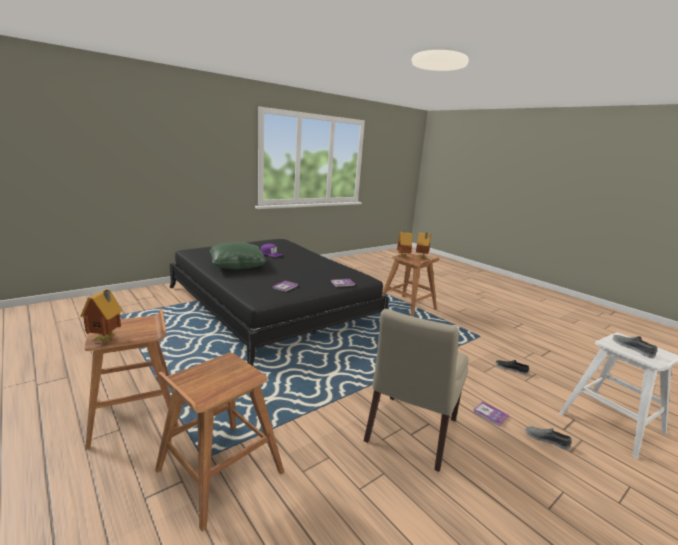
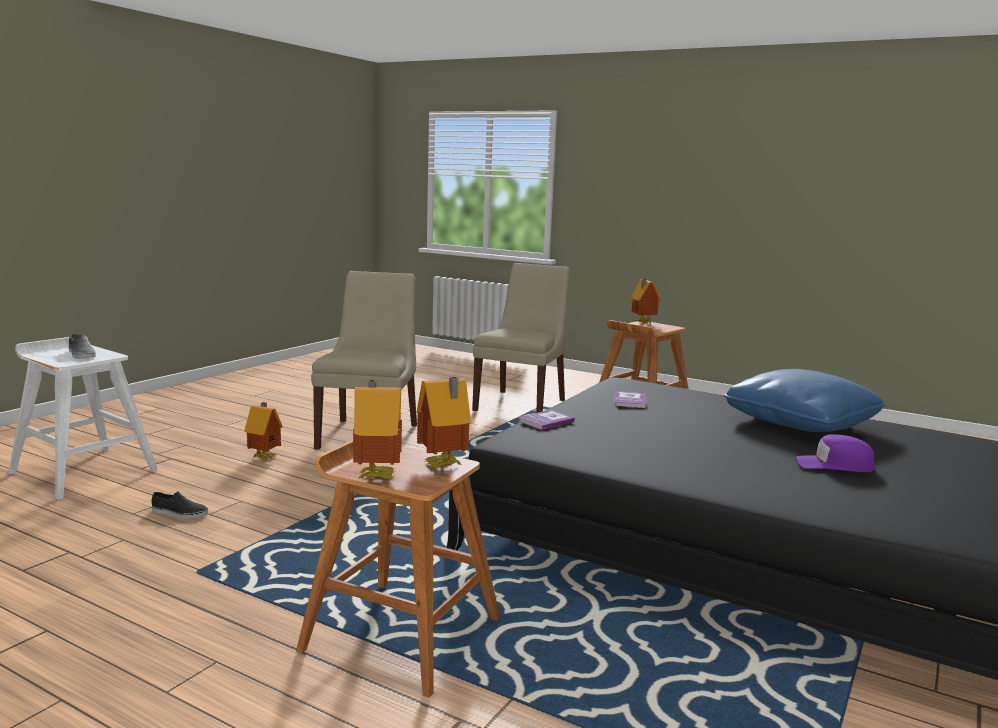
camera: 160 degrees right, 5 degrees down
(218, 472) = (521, 404): brown stool -> beige chair
(237, 265) = (800, 423): green pillow -> blue pillow
(490, 414) = (265, 457): book -> toy house
(546, 439) = (206, 448): grey shoe -> none

